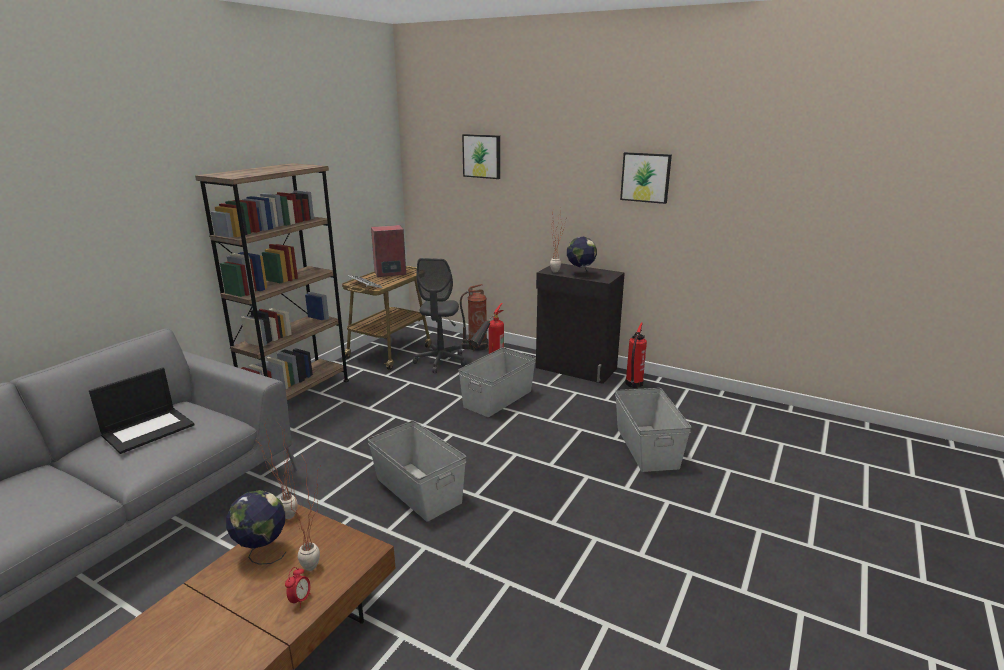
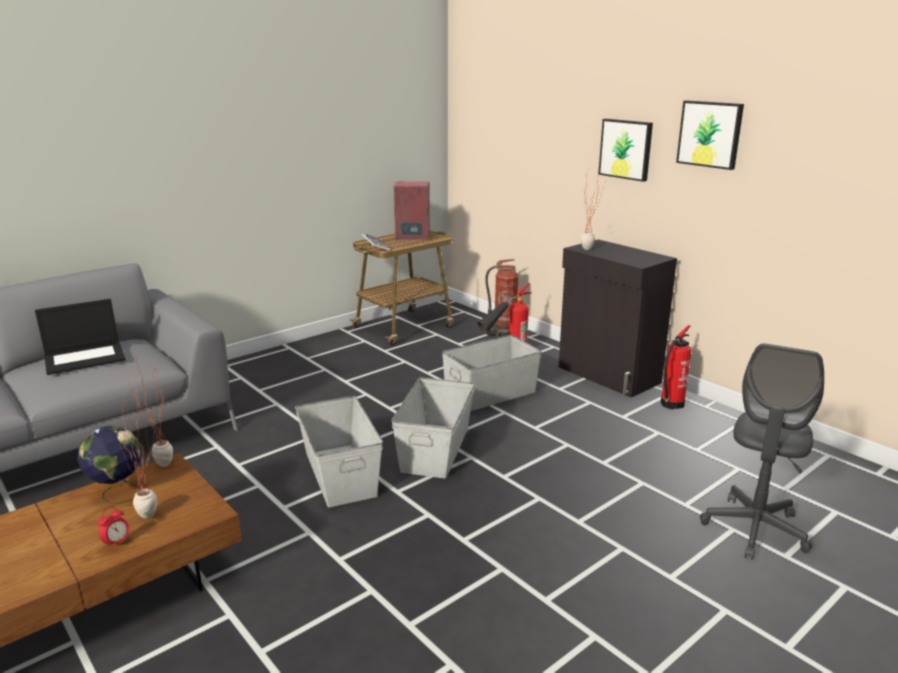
camera: 20 degrees right, 0 degrees up
(297, 395) = (283, 357): brown bookcase -> none
(441, 361) = (452, 344): grey office chair -> grey office chair (754, 529)
(482, 156) = (527, 104): picture -> picture (626, 149)
(580, 274) = (616, 255): globe -> none
(647, 447) = (639, 480): grey storage box -> grey storage box (436, 449)

